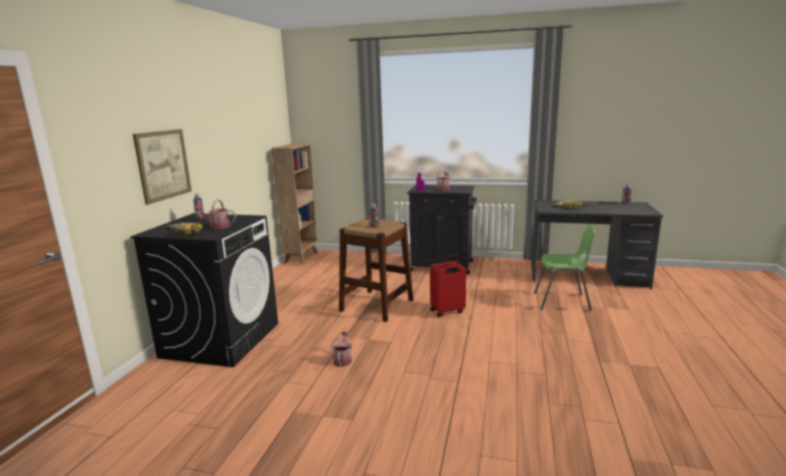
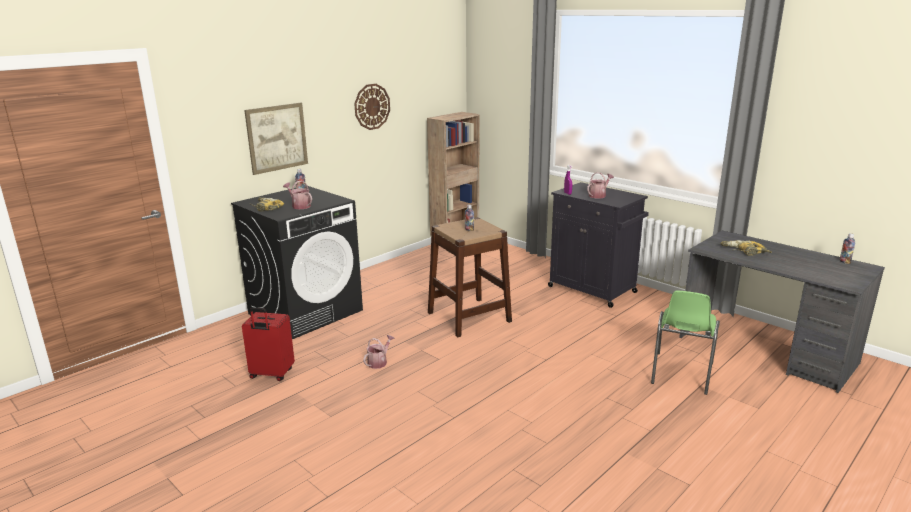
camera: 30 degrees right, 5 degrees up
(233, 136) = (372, 106): none -> wall clock
(447, 312) = (531, 345): red suitcase -> red suitcase (271, 374)
(562, 302) = (681, 373): green chair -> green chair turned 75 degrees clockwise

